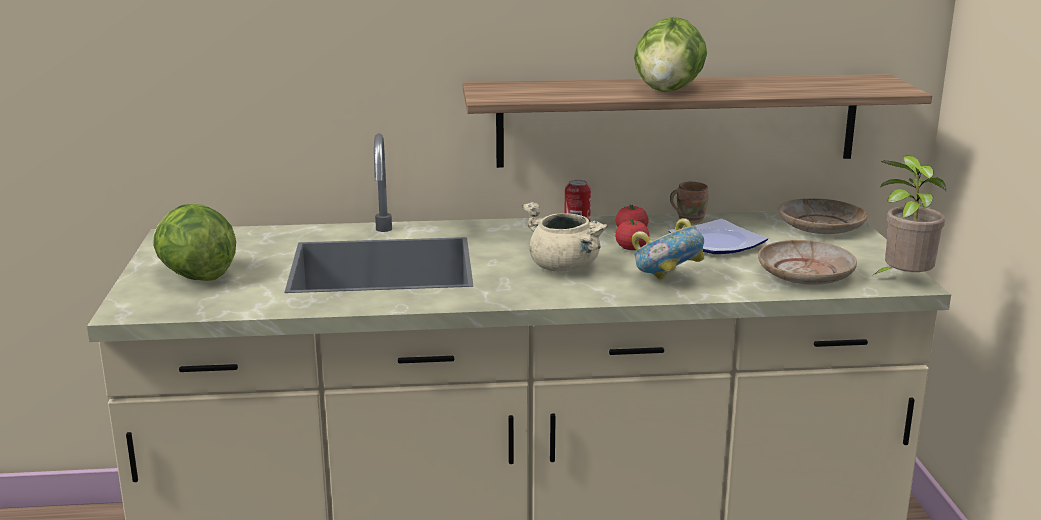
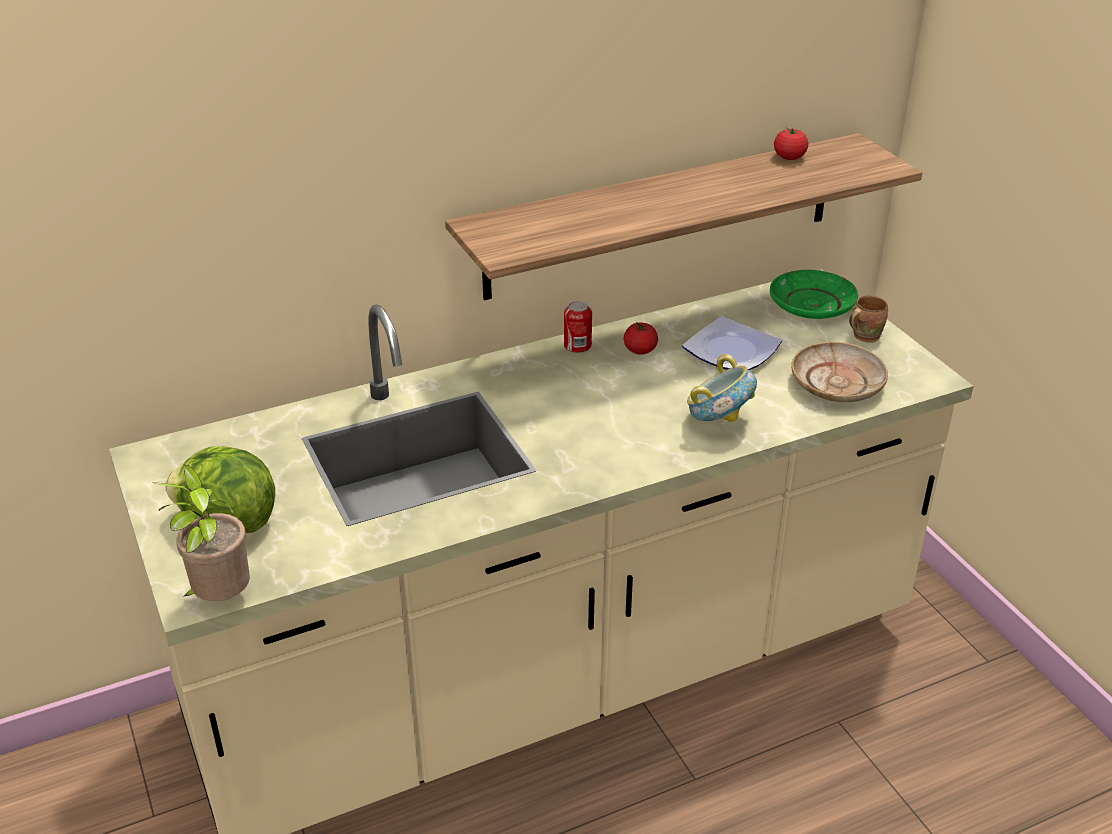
camera: 20 degrees left, 15 degrees up
(565, 267) = (609, 421): beige cooking pot -> none
(631, 248) = (655, 376): tomato -> tomato (789, 157)
(668, 90) = (674, 205): lettuce -> none
(688, 219) = (682, 316): brown mug -> brown mug (863, 335)
(820, 227) = (811, 305): beige plate -> green plate
(903, 281) = (925, 376): potted plant -> potted plant (220, 599)

